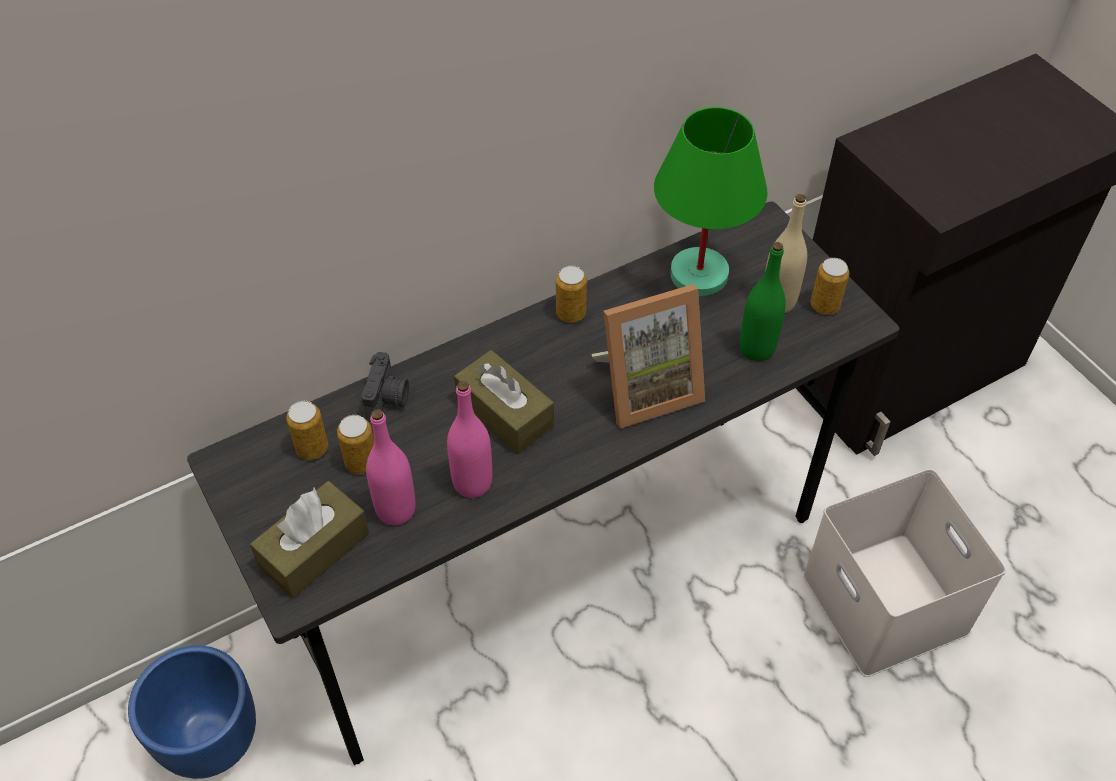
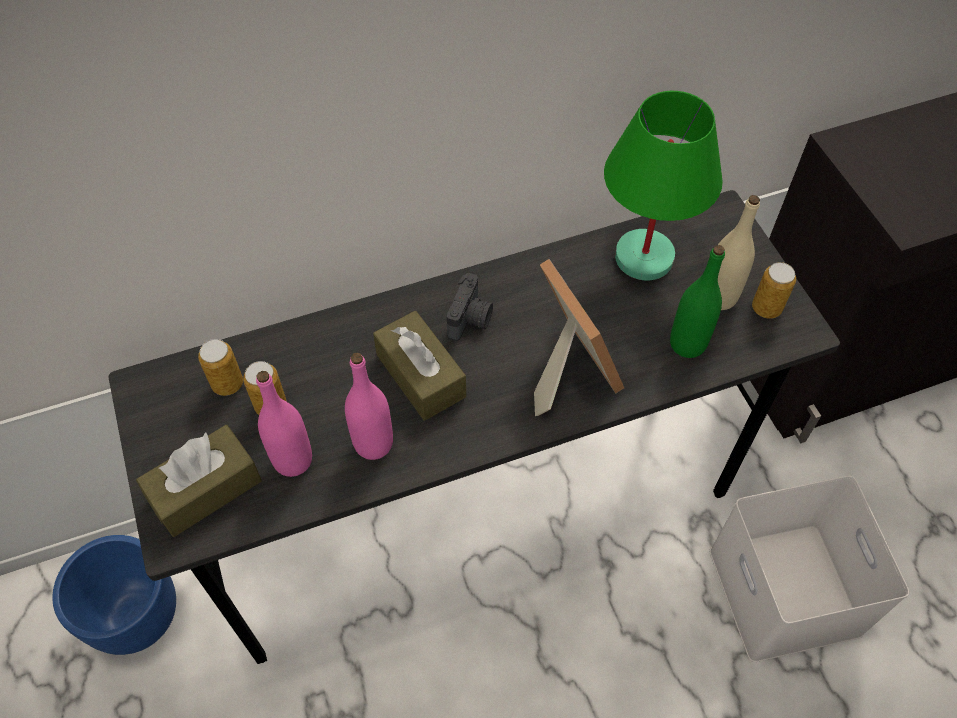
camera: 10 degrees right, 5 degrees up
(388, 399) = (311, 344): camera -> camera (471, 319)
(570, 313) = (507, 280): can -> none
(646, 388) = (566, 369): picture frame -> picture frame turned 105 degrees counterclockwise

